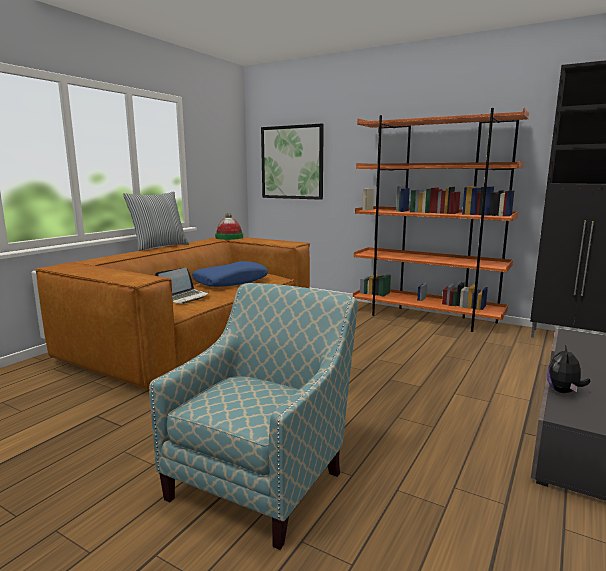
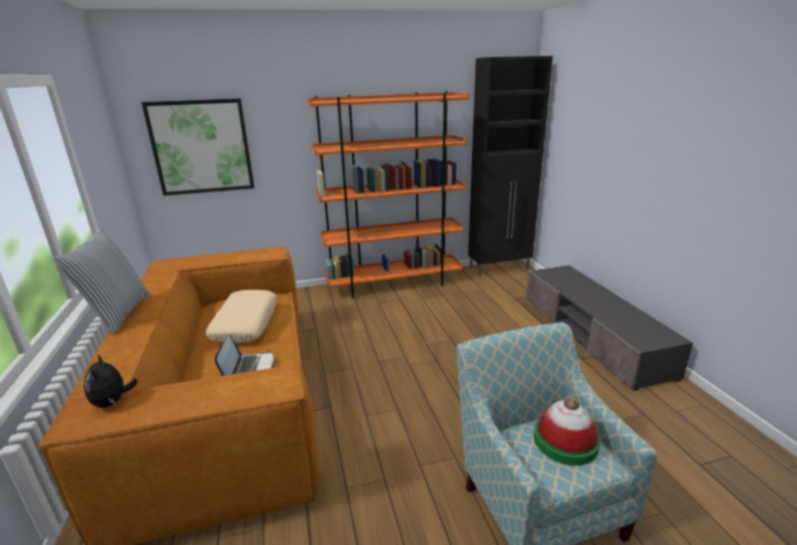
camera: 45 degrees left, 10 degrees up
(229, 237) = (171, 264): hat -> hat (565, 441)
(231, 282) = (245, 324): blue pillow -> beige pillow
(564, 392) = (614, 325): plush toy -> plush toy (113, 402)

